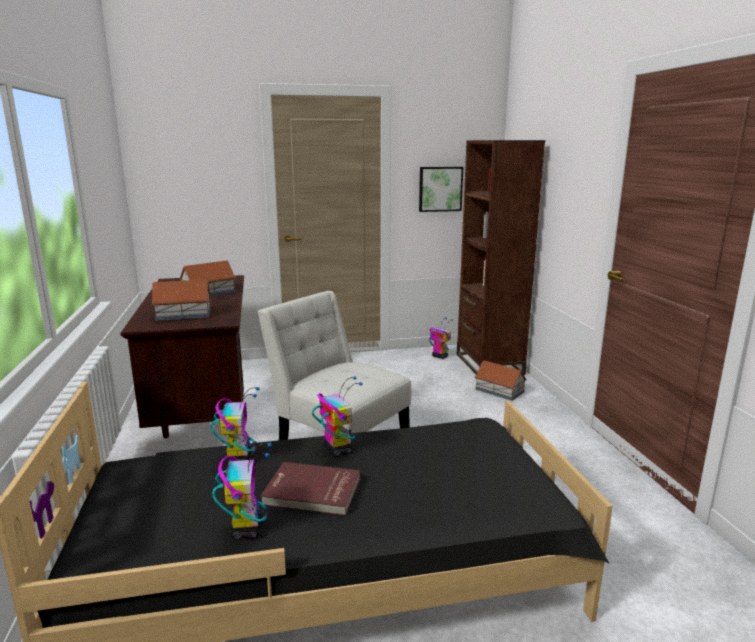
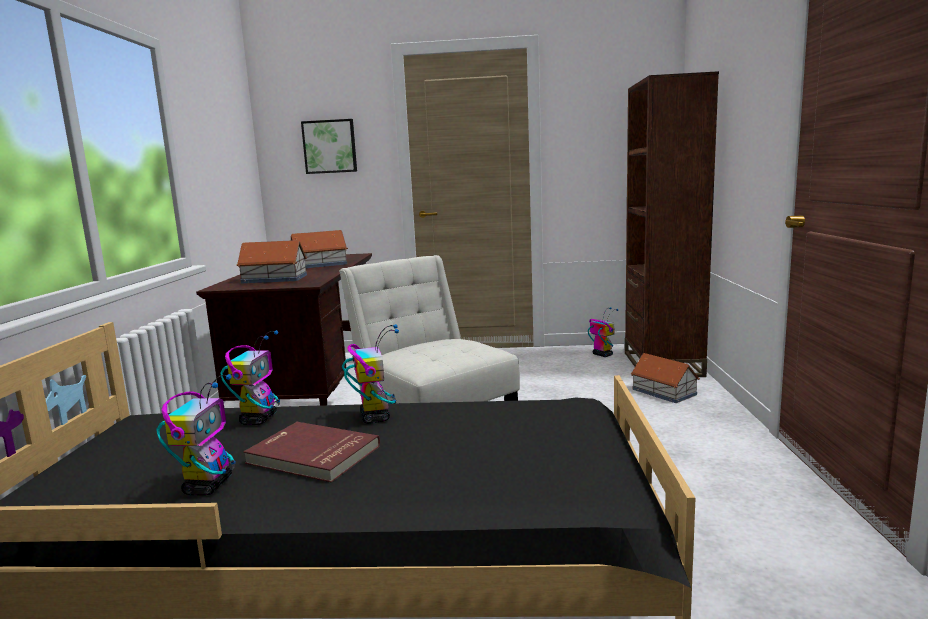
camera: 15 degrees right, 5 degrees down
(440, 189) = (602, 152): picture -> picture (330, 146)

